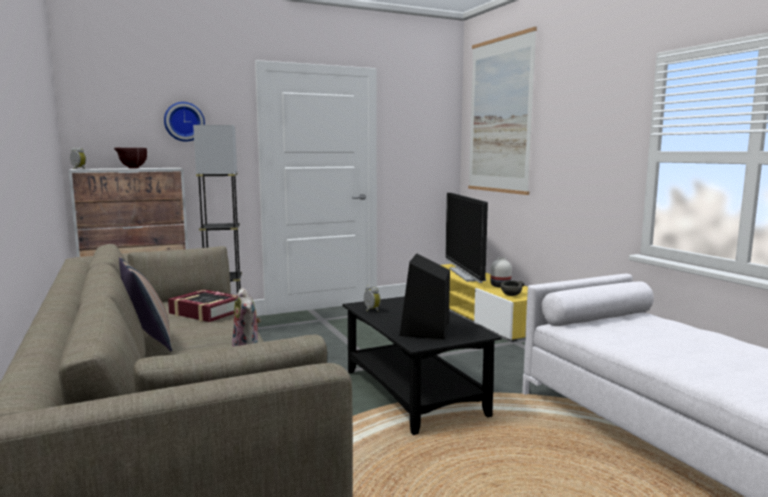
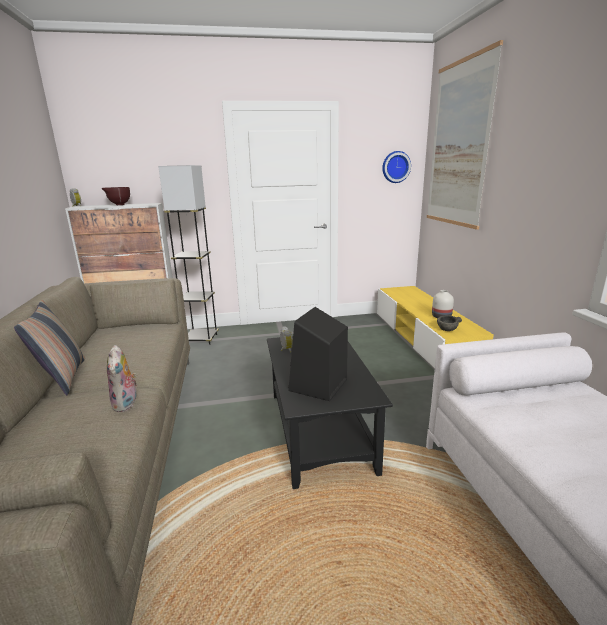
camera: 15 degrees right, 10 degrees up
(184, 121) = (162, 162): wall clock -> wall clock (395, 167)
(205, 312) = (137, 344): book -> none
(466, 274) = (415, 300): television -> none

